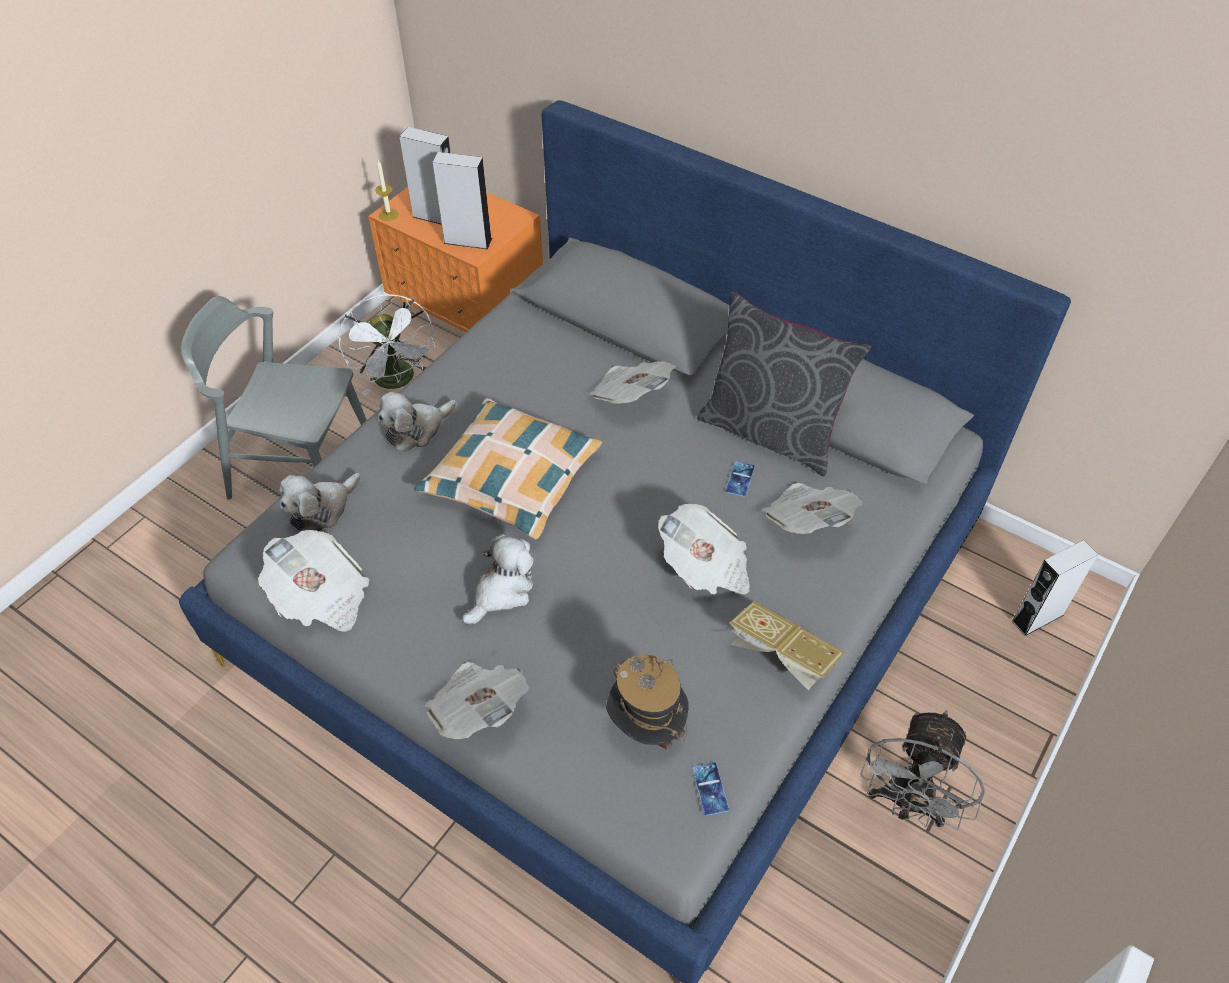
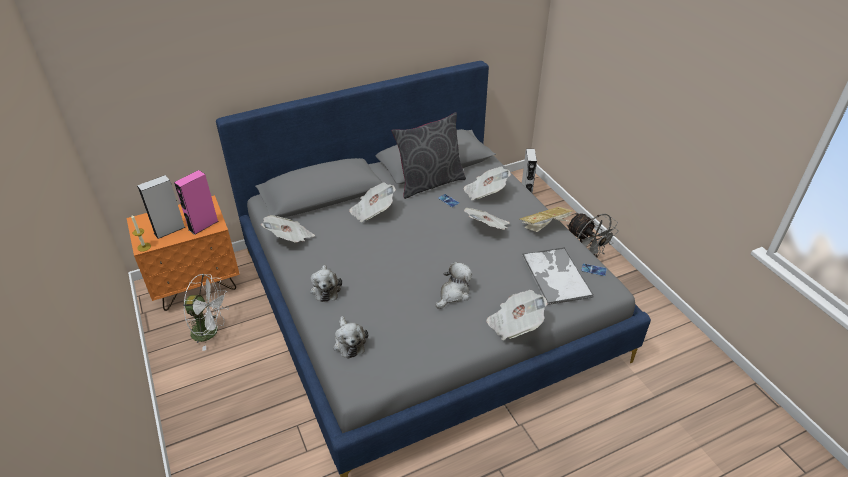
camera: 60 degrees left, 10 degrees down
(301, 469) = (232, 399): grey chair -> none
(321, 597) = (409, 360): newspaper -> newspaper (290, 238)
(467, 240) = (203, 225): grey speaker -> pink speaker
(502, 591) = (453, 294): plush toy -> plush toy turned 60 degrees clockwise
(511, 478) = (389, 266): pillow -> none
(646, 727) = (555, 275): hat -> tray

